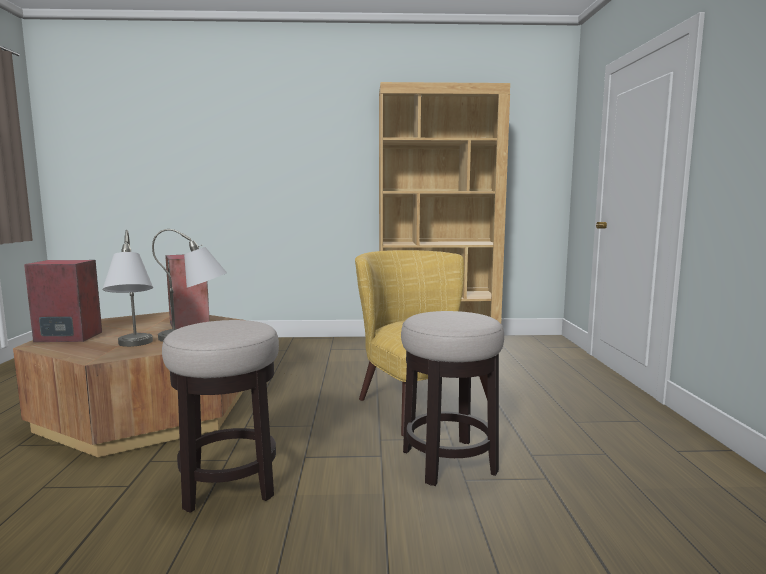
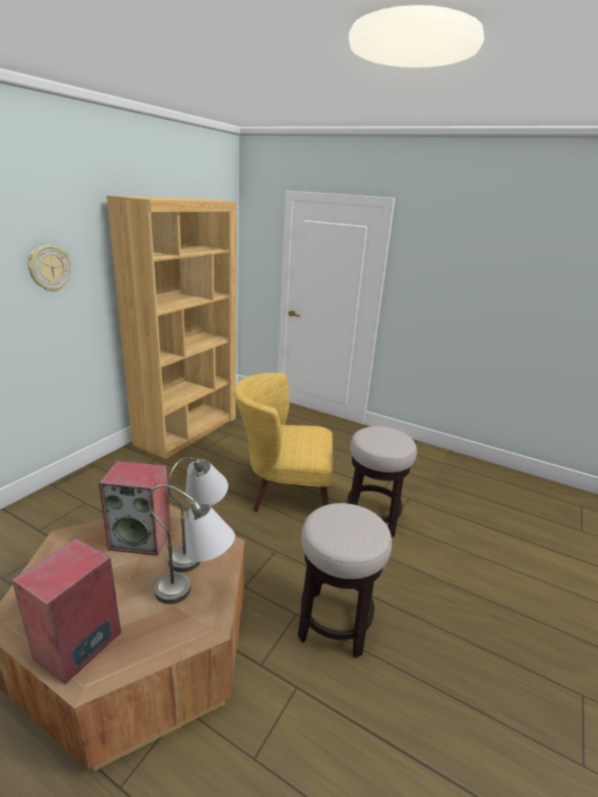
camera: 60 degrees left, 15 degrees up
(321, 153) = (49, 268): none -> wall clock

